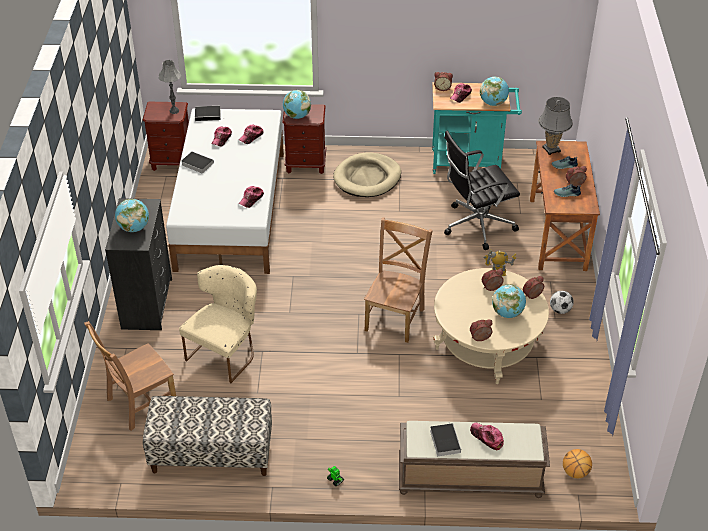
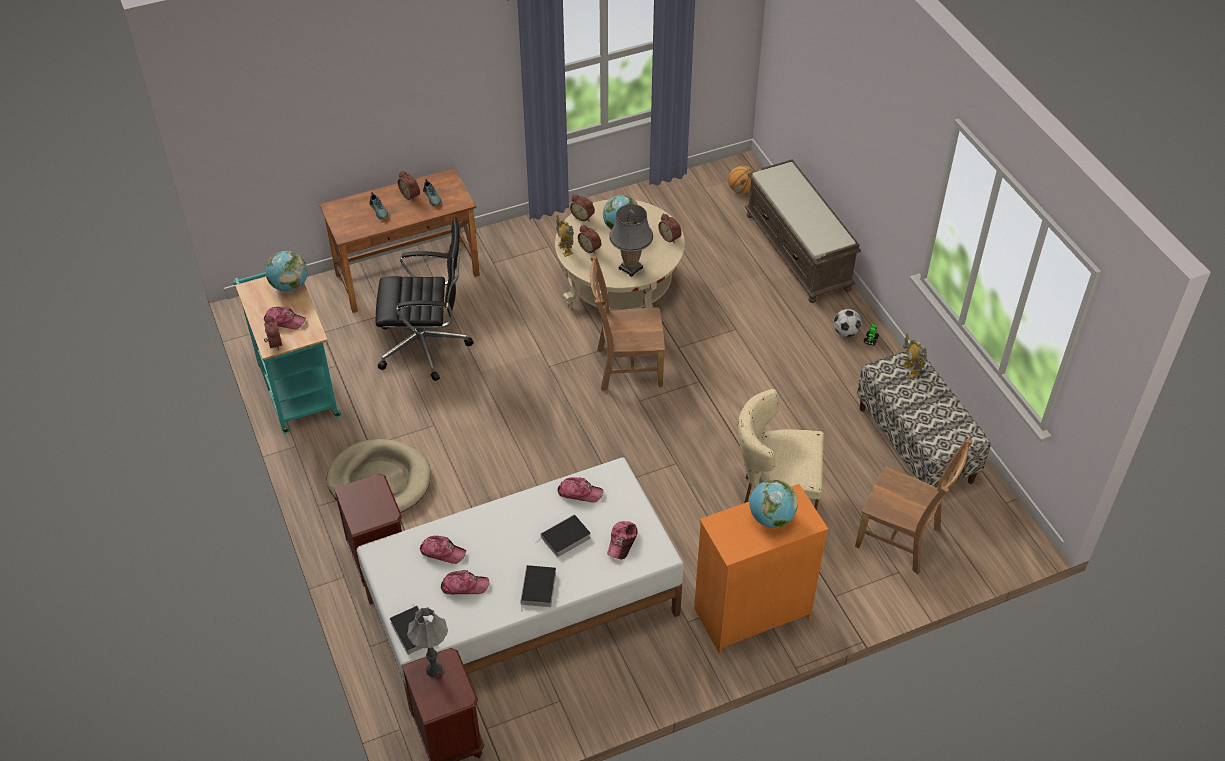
camera: 115 degrees left, 5 degrees up
(147, 304) = (751, 612): black dresser -> orange dresser
(244, 425) = (910, 370): none -> toy robot
(297, 116) = (378, 508): globe -> none
(444, 440) = (819, 224): book -> book (564, 538)
(476, 225) = (426, 346): black office chair -> black office chair turned 45 degrees counterclockwise
(487, 437) = (794, 199): cap -> cap (622, 542)
(551, 149) = (351, 228): grey table lamp -> grey table lamp (631, 268)
(560, 310) = (534, 245): football -> football (846, 332)

